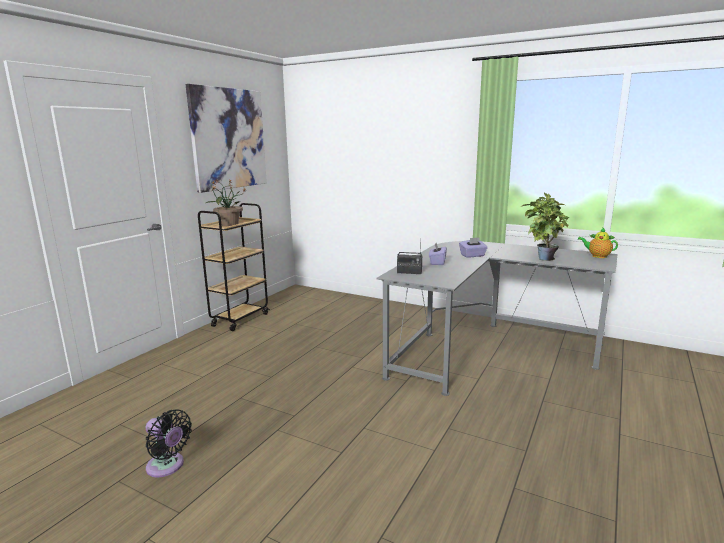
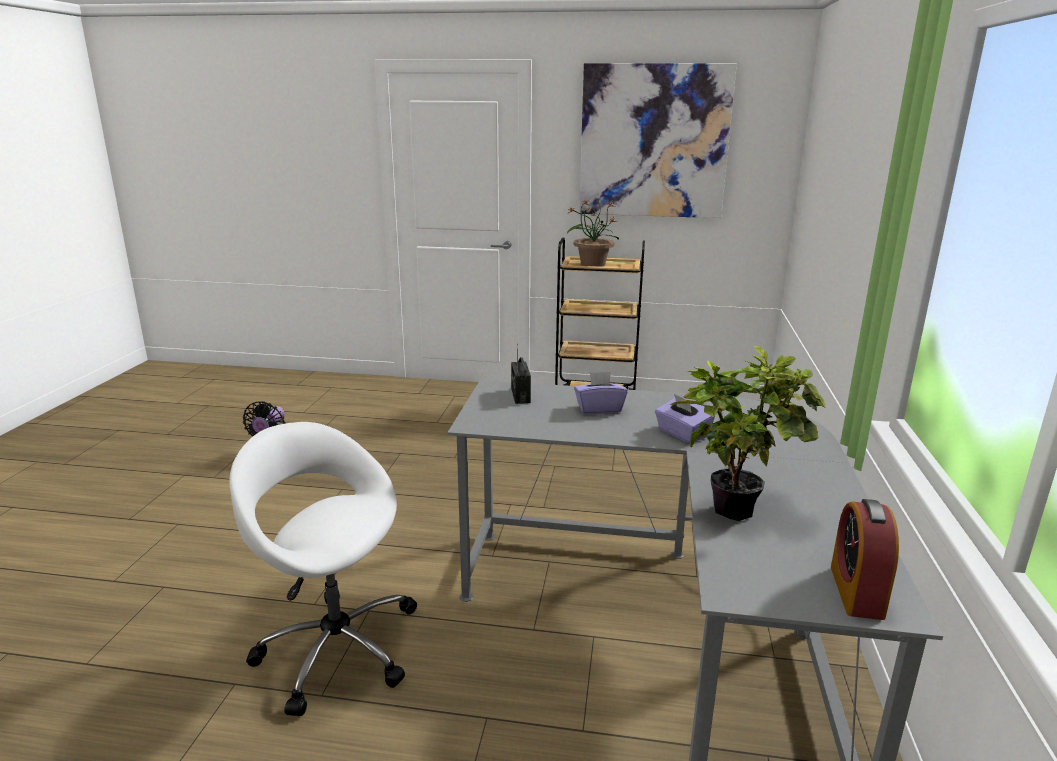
camera: 70 degrees right, 5 degrees up
(484, 443) = (336, 648): none -> white office chair
(597, 256) = (856, 591): teapot -> alarm clock

